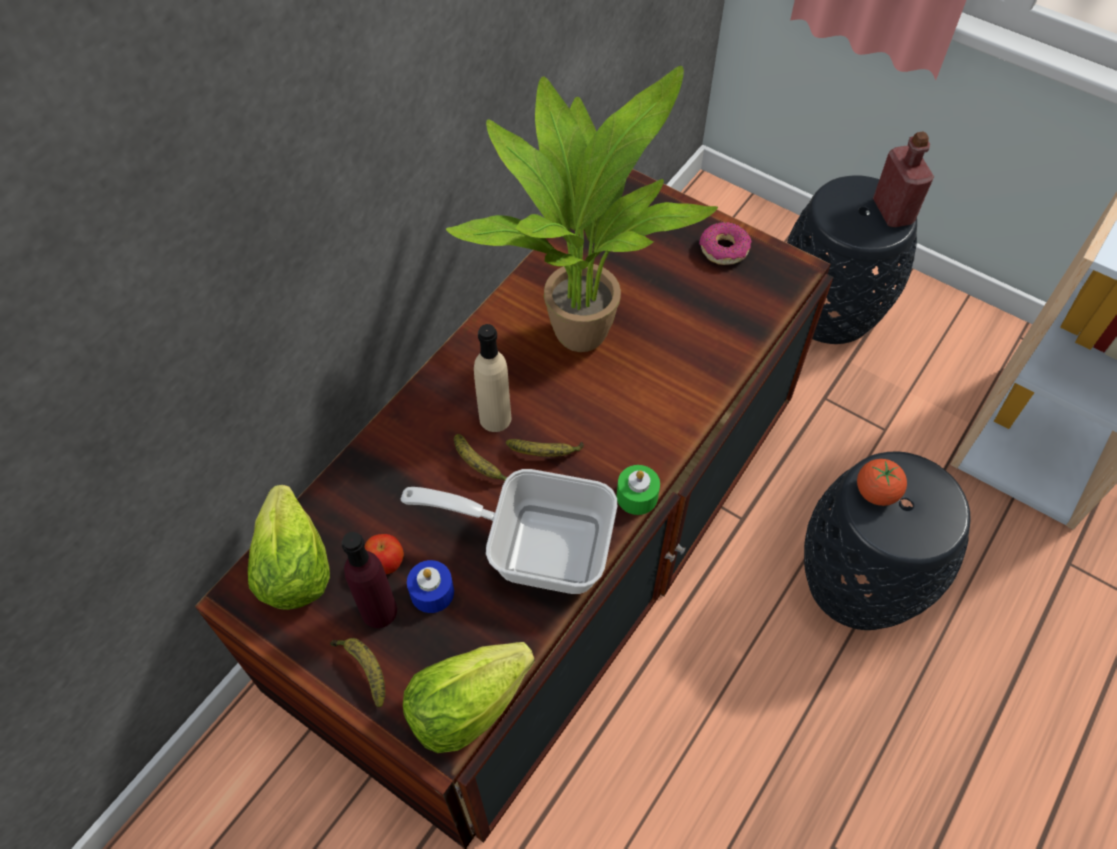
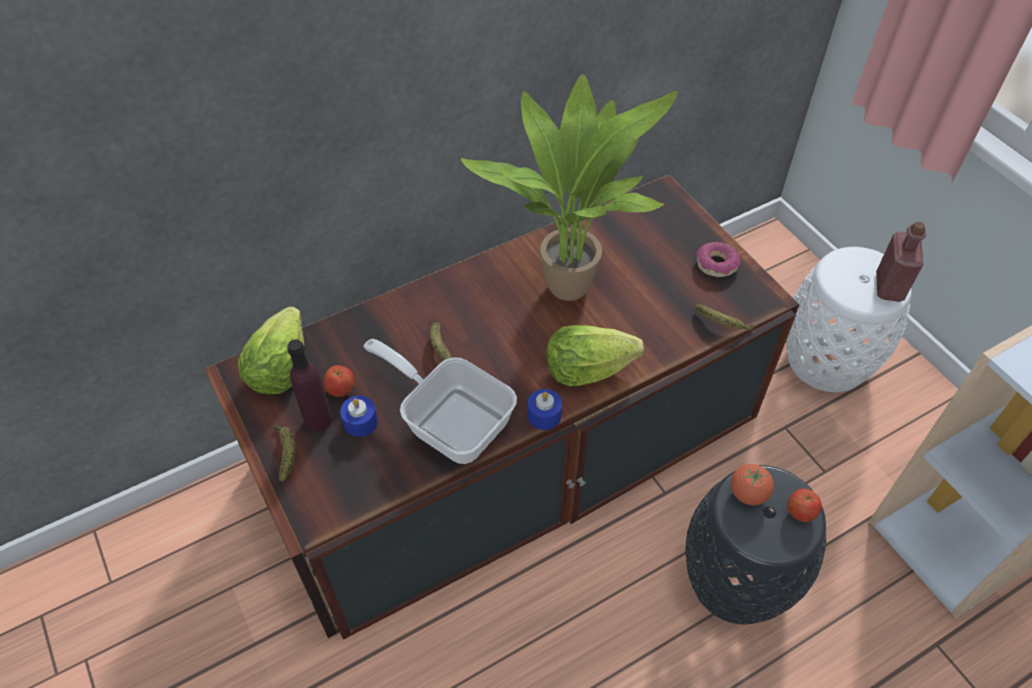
camera: 25 degrees right, 5 degrees down
(466, 705) = (340, 506): lettuce -> lettuce (587, 369)
(495, 418) = (472, 322): beige bottle -> none
(545, 453) = (494, 360): banana -> banana (722, 324)
(637, 496) = (544, 415): green candle -> blue candle
(828, 310) = (826, 361): black stool -> white stool
(935, 491) = (800, 512): none -> apple

